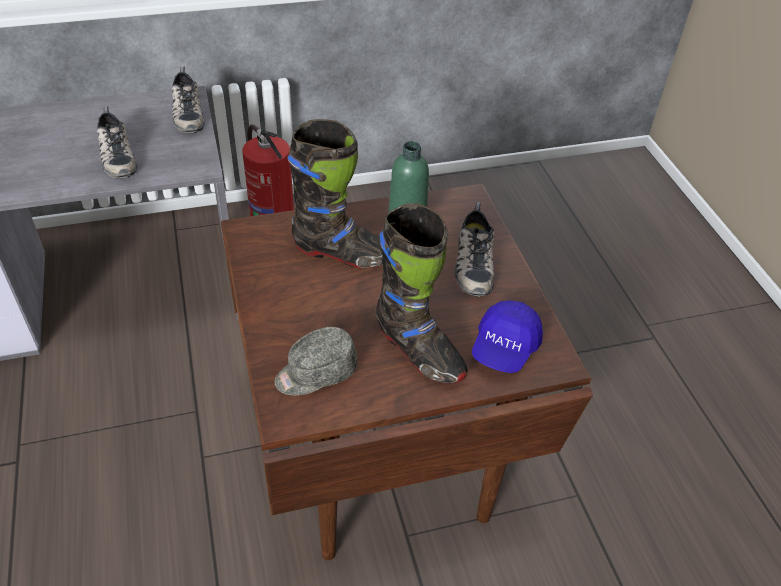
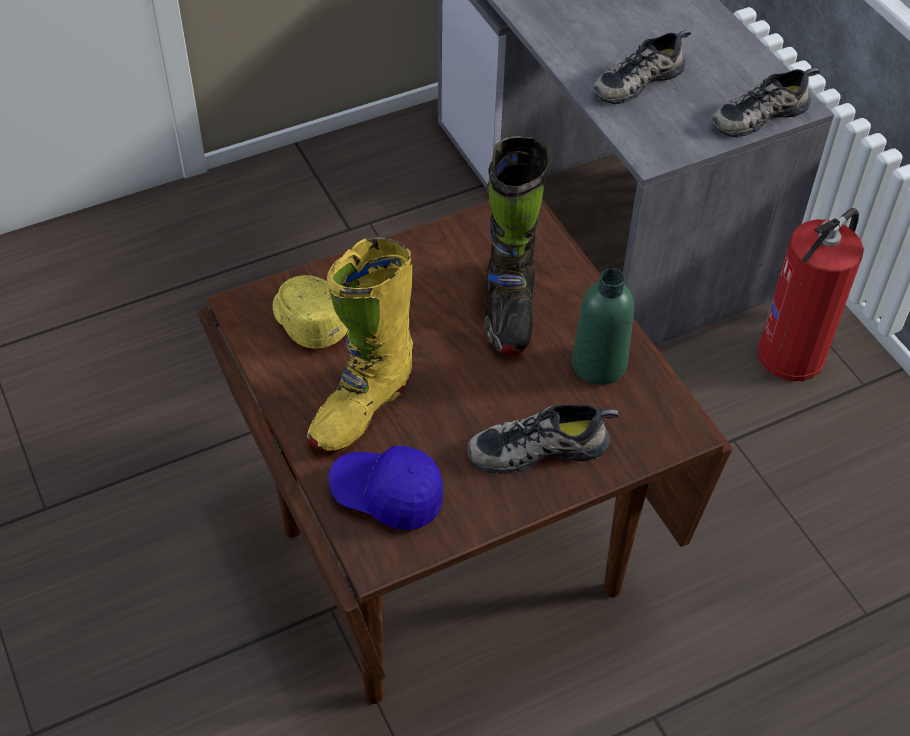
camera: 80 degrees right, 5 degrees up
(315, 373) = (308, 320): grey cap -> yellow cap
(418, 351) = (362, 408): black boot -> yellow boot

